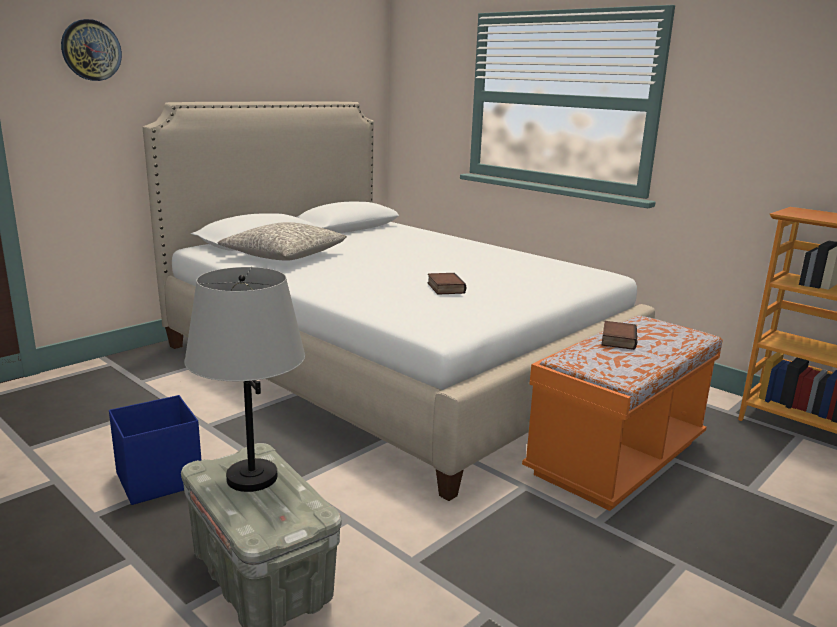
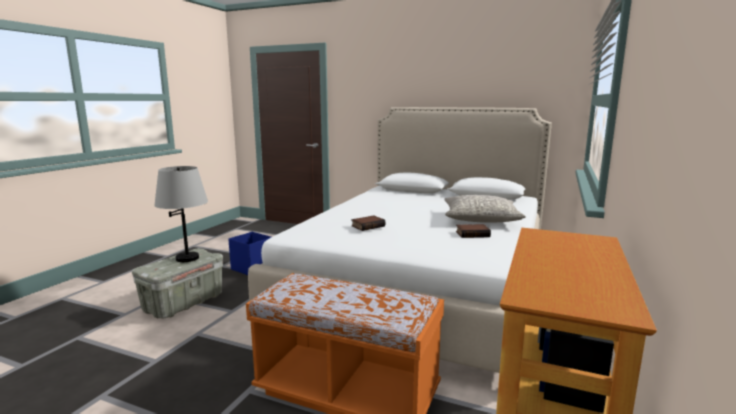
camera: 70 degrees right, 5 degrees down
(91, 50) = (365, 82): wall clock -> none
(284, 255) = (394, 196): grey pillow -> grey pillow (480, 219)
(617, 339) = (348, 288): book -> book (473, 234)

